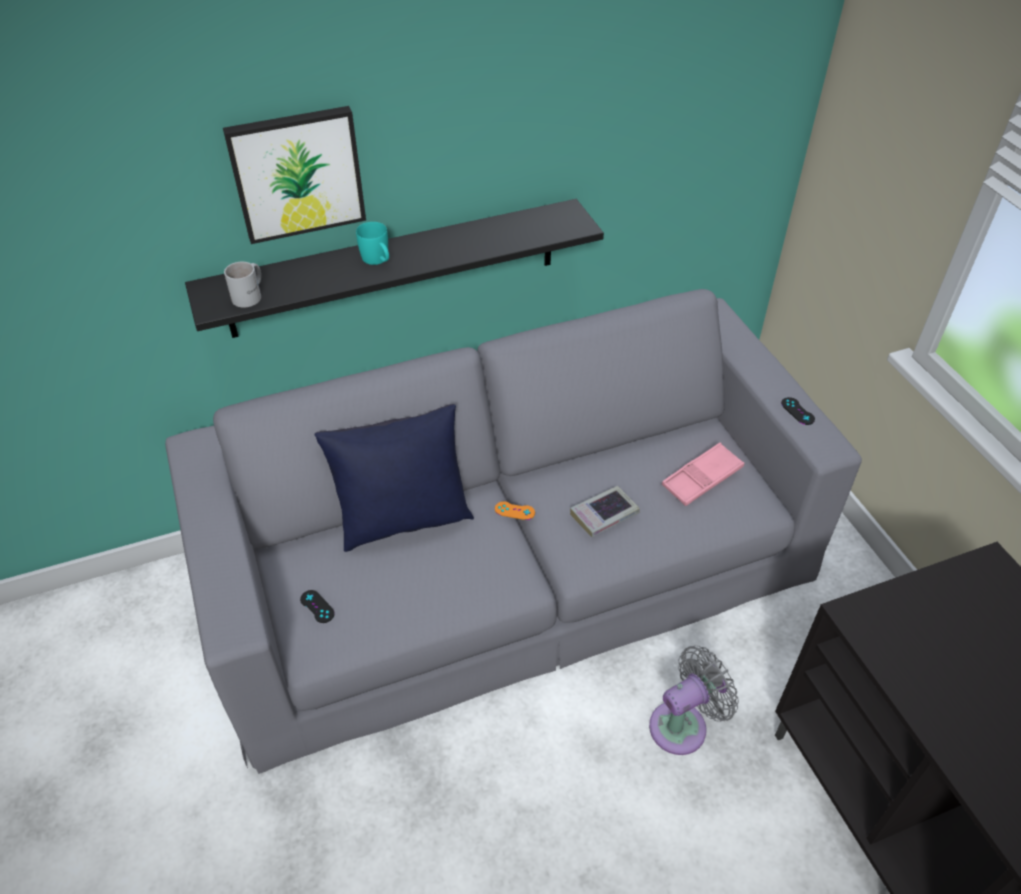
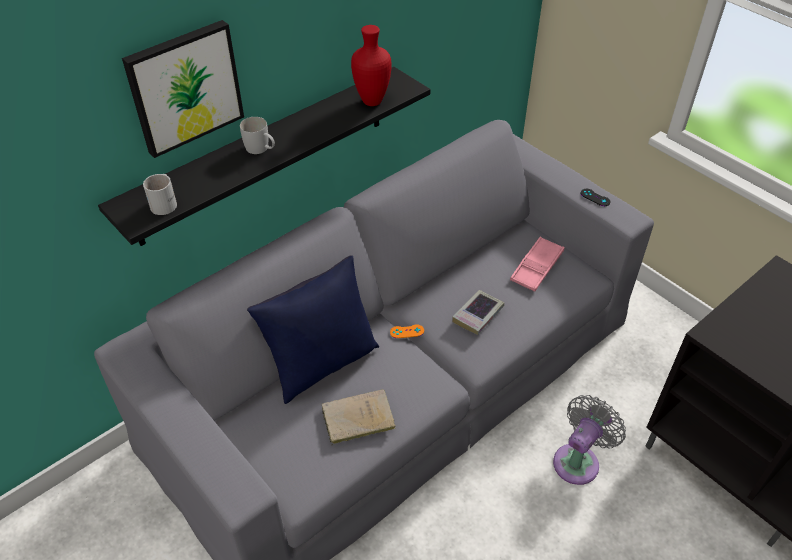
camera: 20 degrees left, 0 degrees up
(317, 606) = (283, 456): black game controller -> none
(378, 260) = (261, 149): turquoise mug -> white mug
(411, 590) = (356, 418): none -> beige book
(526, 233) = (371, 102): none -> red vase

